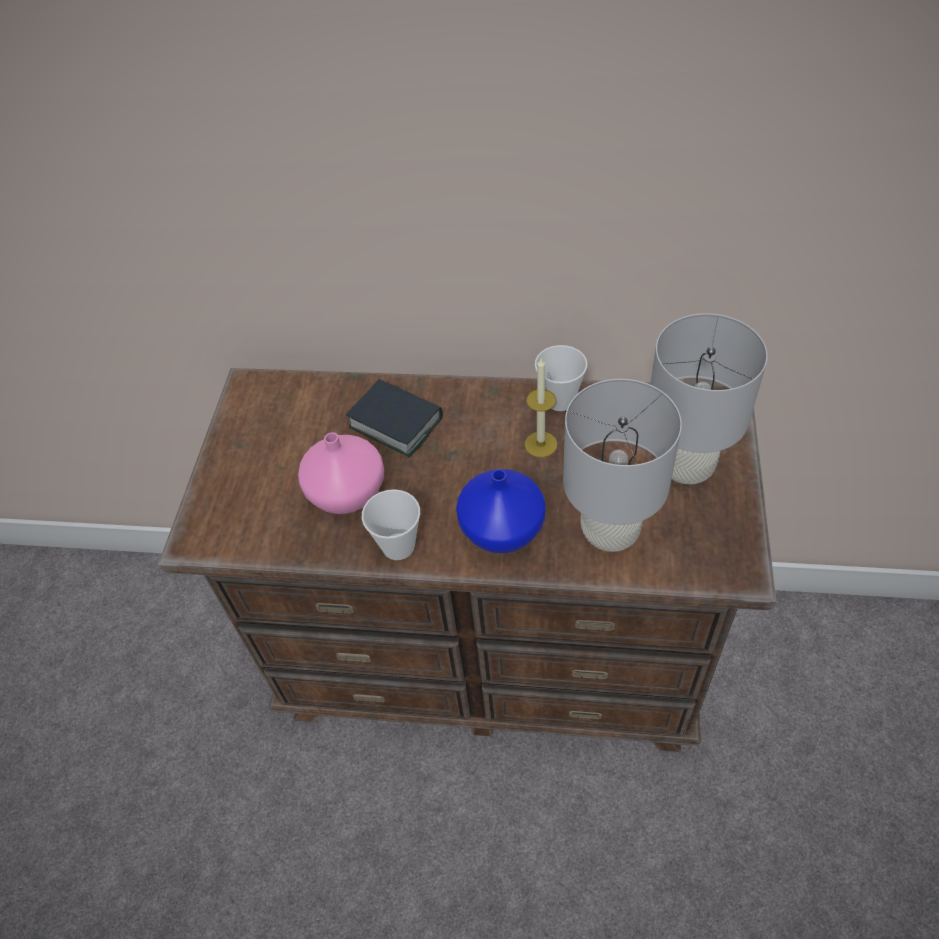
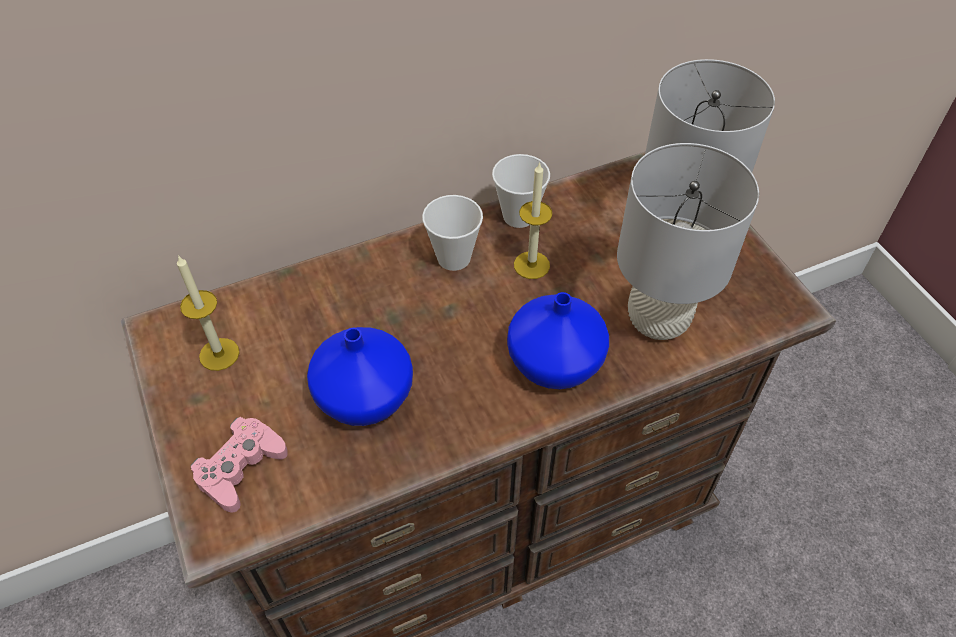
camera: 35 degrees left, 0 degrees up
(236, 505) = (241, 468): none -> pink game controller
(273, 419) = (219, 354): none -> candle
(345, 492) = (362, 398): pink vase -> blue vase
(396, 423) = (366, 302): book -> none
(398, 546) = (462, 427): cup -> cup (454, 258)

